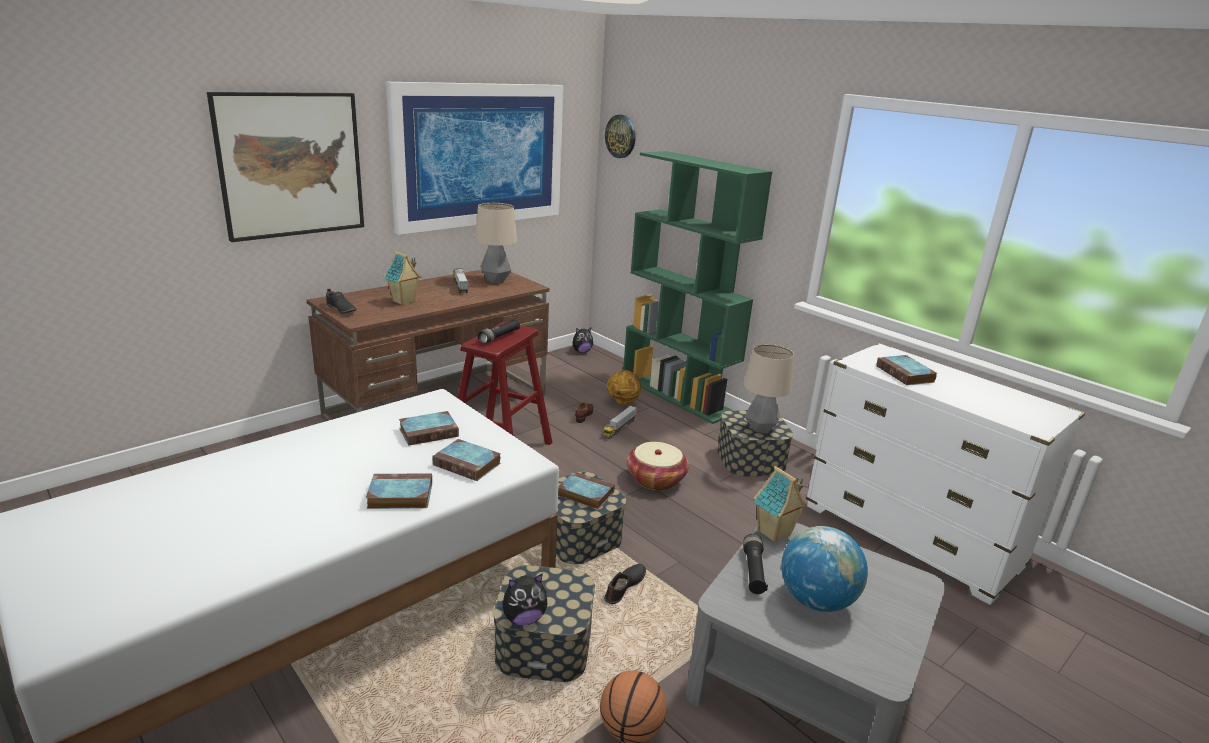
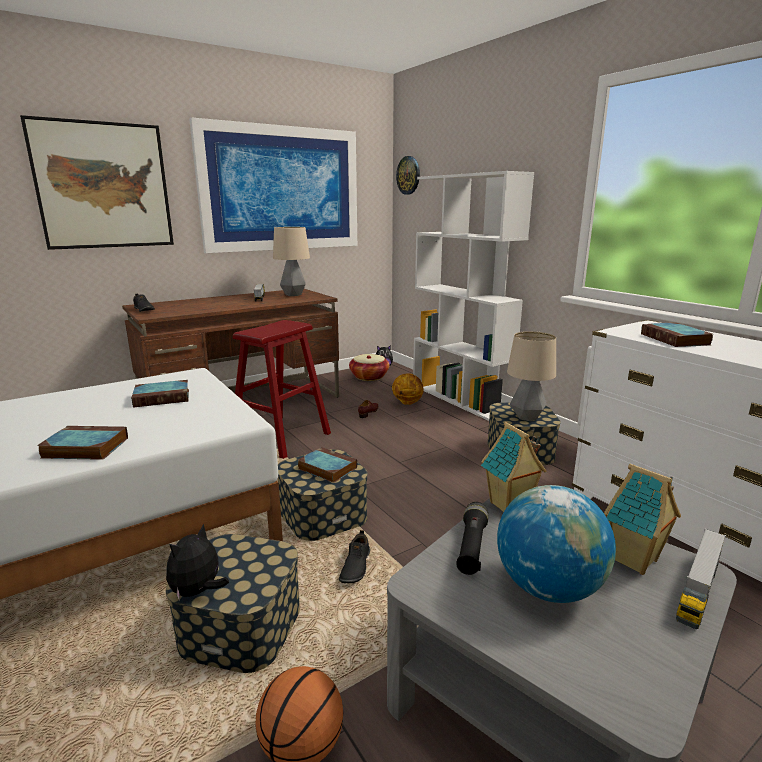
camera: 10 degrees right, 5 degrees down
(404, 301) = (202, 305): toy house -> toy house (634, 560)
(468, 464) = (179, 423): book -> none
(499, 337) = (272, 328): black flashlight -> none
(524, 618) = (198, 591): plush toy -> plush toy turned 135 degrees clockwise
(619, 428) = (397, 422): toy truck -> toy truck (698, 589)
(625, 587) = (355, 566): black shoe -> black shoe turned 150 degrees clockwise
(655, 479) = (419, 465): basket -> basket (369, 377)
(677, 395) = (460, 398): green bookcase -> white bookcase

